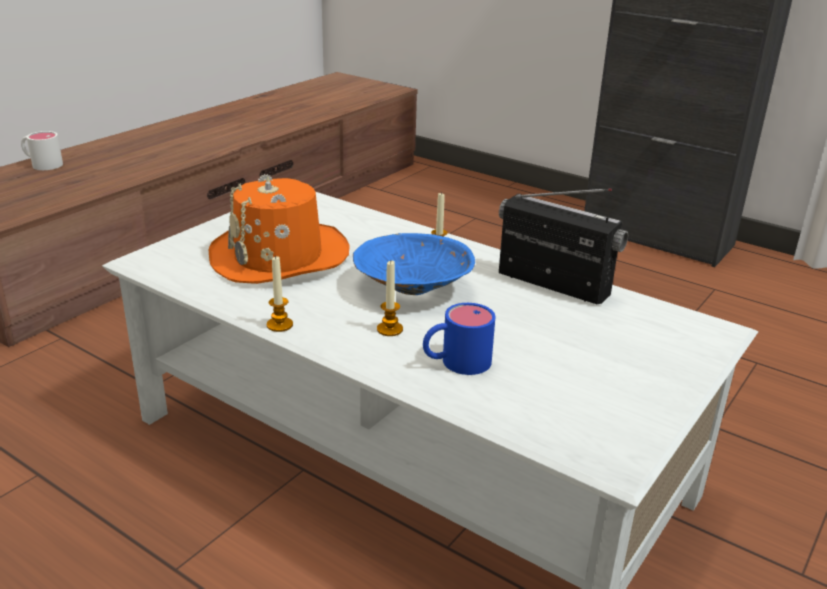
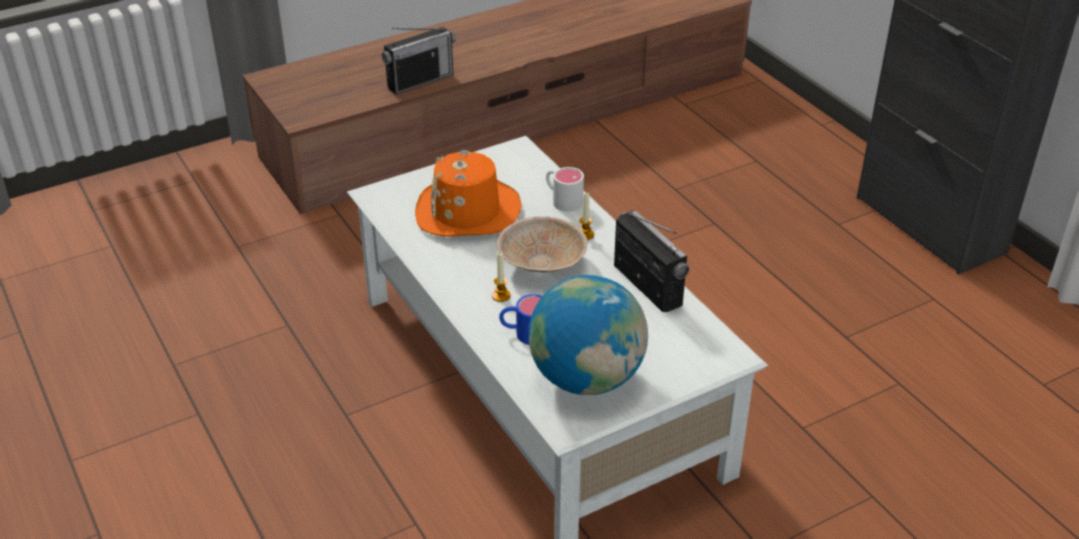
camera: 25 degrees right, 10 degrees up
(42, 164) = (356, 56): white mug -> white mug (562, 199)
(131, 173) = (420, 81): none -> radio
(279, 325) = (432, 274): candle -> none
(411, 286) = (541, 262): blue bowl -> beige bowl
(581, 394) = (587, 378): none -> globe

